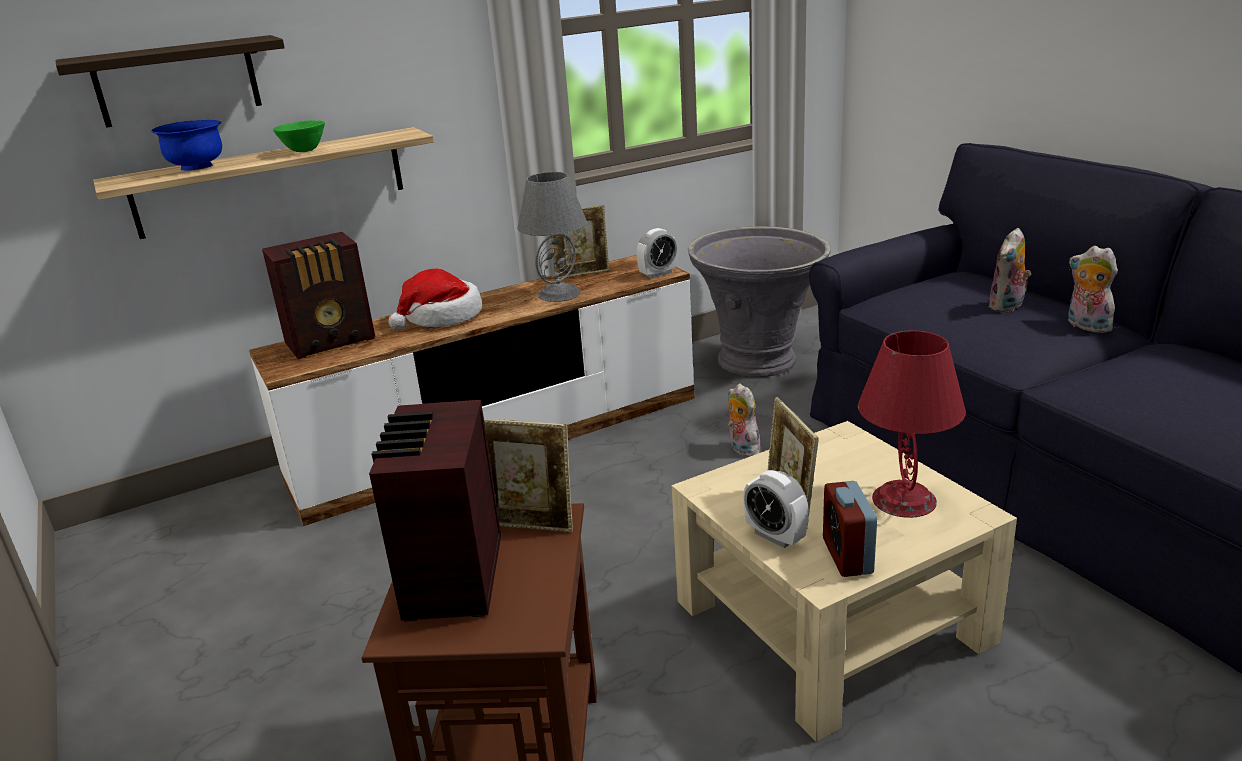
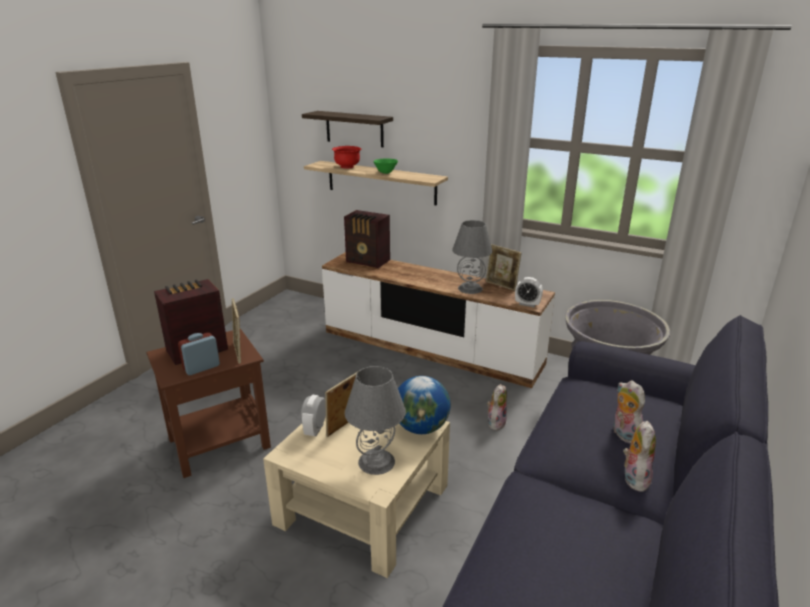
camera: 55 degrees right, 0 degrees up
(197, 167) = (347, 167): blue bowl -> red bowl
(441, 317) = (414, 273): hat -> none
(845, 444) = (421, 428): none -> globe
(847, 556) = (310, 455): alarm clock -> alarm clock (201, 367)
(905, 500) = (376, 462): red table lamp -> grey table lamp
(1007, 307) = (623, 434): plush toy -> plush toy turned 60 degrees clockwise

